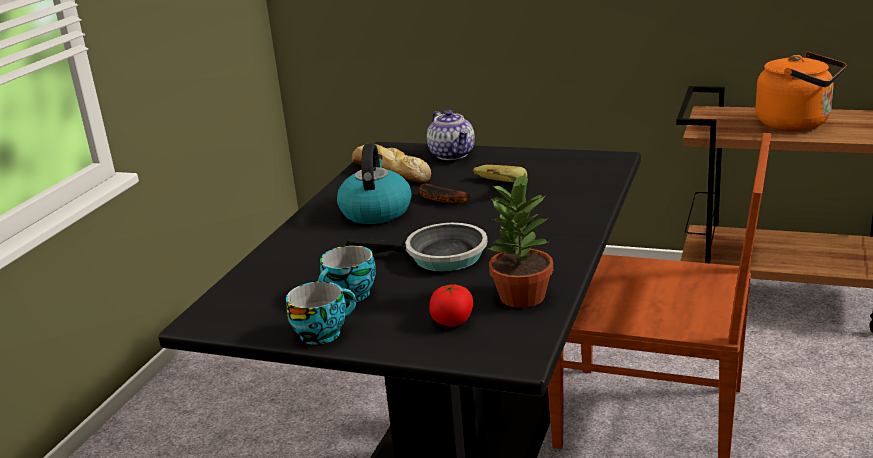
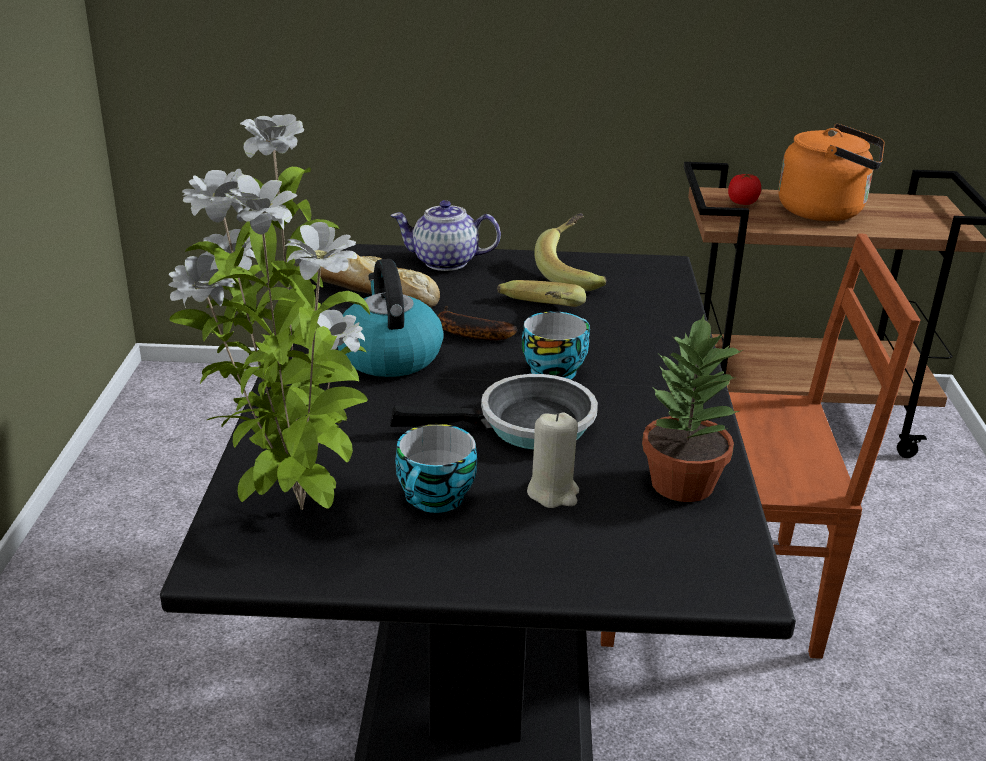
camera: 20 degrees left, 5 degrees up
(260, 296) = (295, 510): none -> potted plant
(323, 332) = (433, 567): cup -> cup (554, 370)
(429, 296) = (553, 492): none -> beige candle
(452, 321) = (612, 532): tomato -> tomato (742, 202)
(453, 154) = (444, 262): teapot -> teapot turned 135 degrees clockwise
(543, 162) = (576, 273): none -> banana

